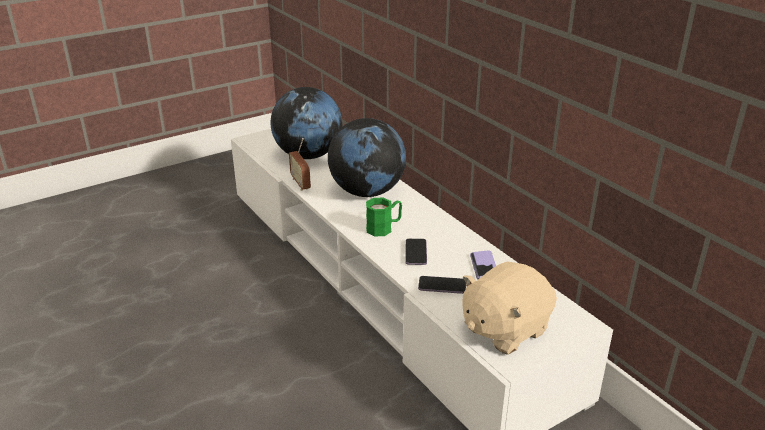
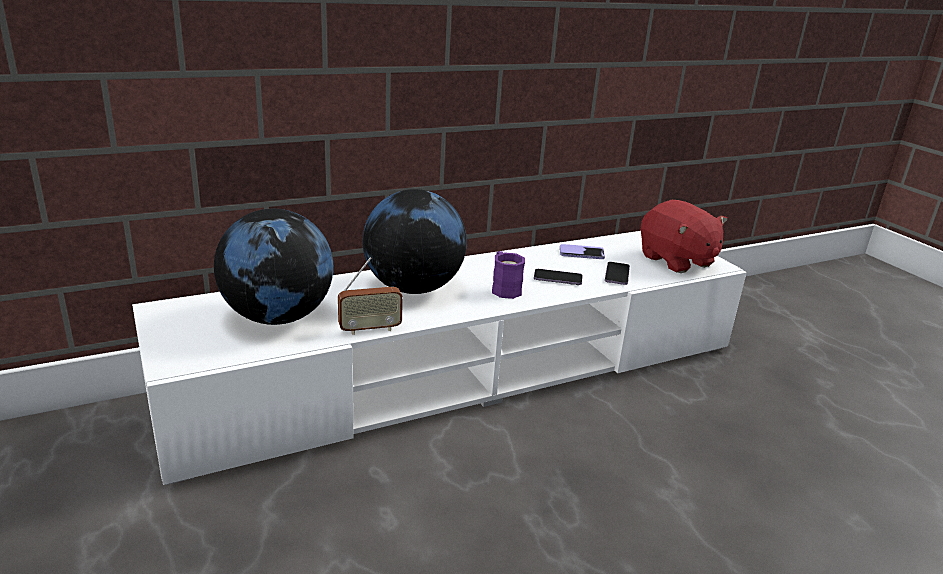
camera: 85 degrees left, 5 degrees down
(384, 228) = (504, 288): green mug -> purple mug
(504, 329) = (676, 260): beige plush toy -> red plush toy

